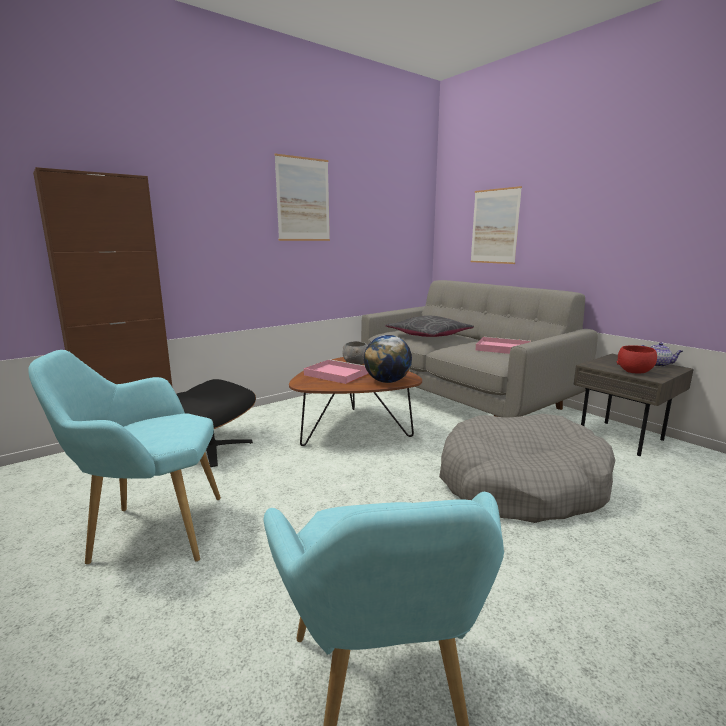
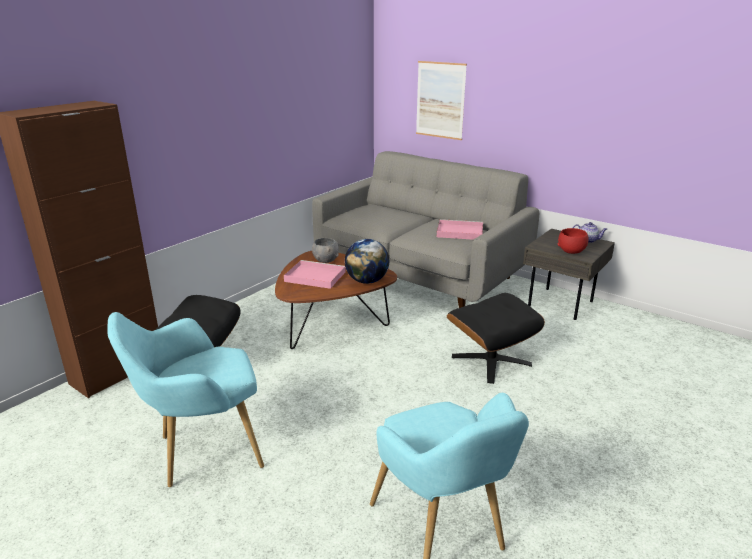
camera: 15 degrees left, 10 degrees up
(303, 199) = (250, 88): picture -> none
(428, 335) = (385, 218): grey pillow -> none
(521, 485) = (491, 360): grey dog bed -> black ottoman

